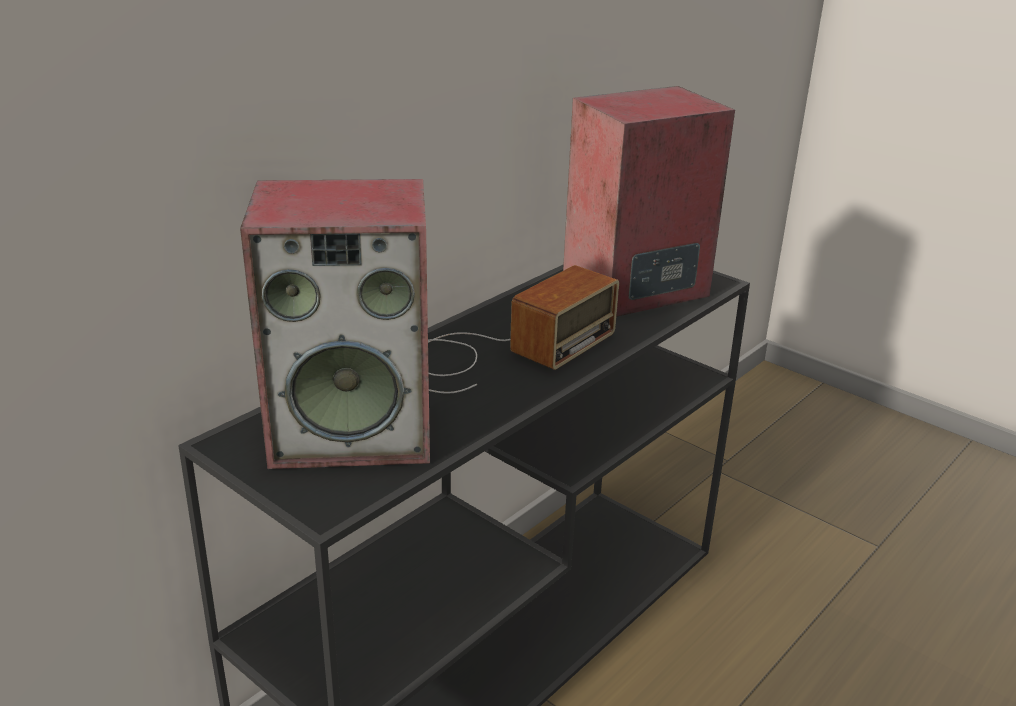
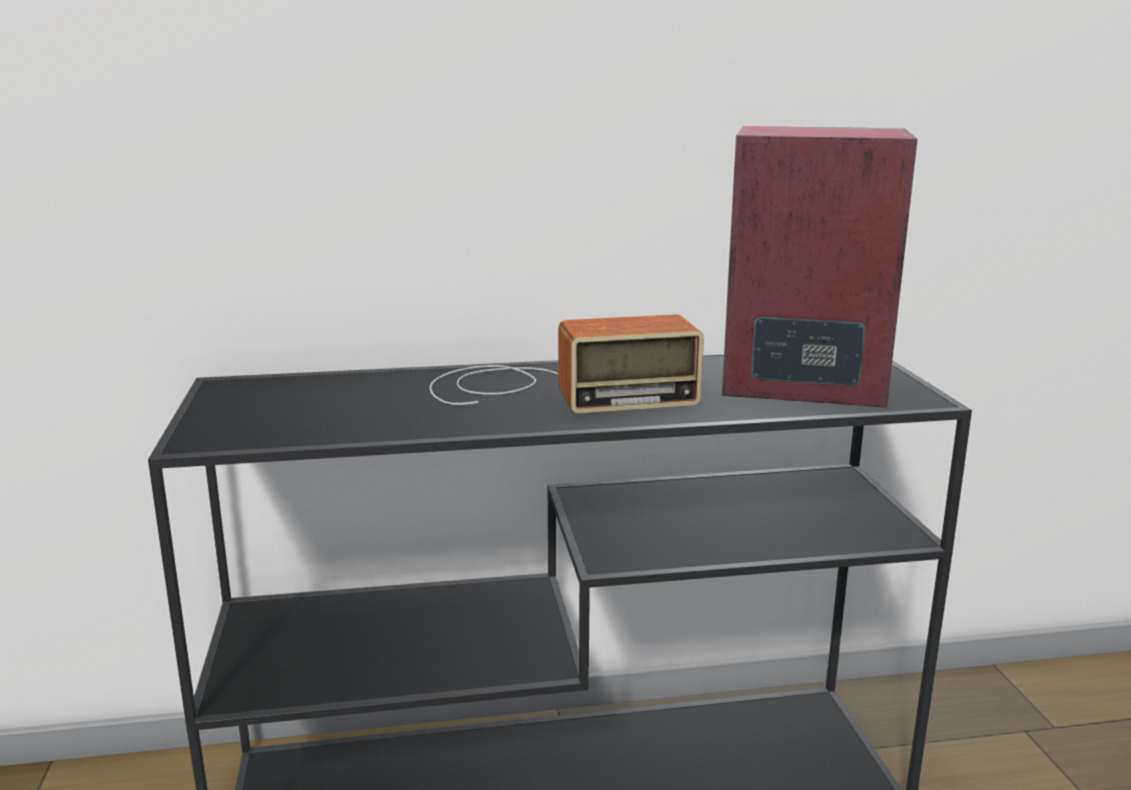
camera: 40 degrees right, 10 degrees down
(354, 430) = (323, 404): speaker -> none

